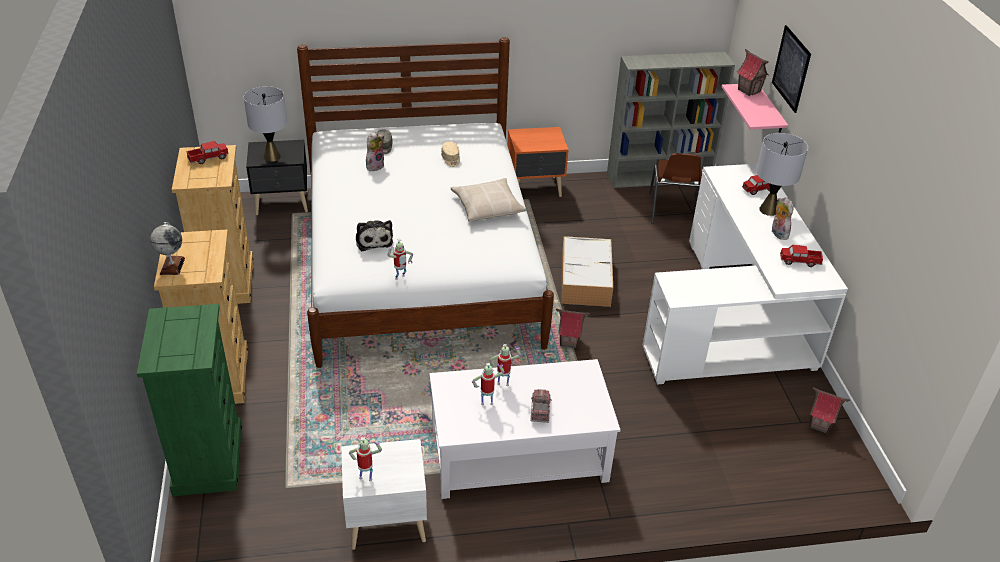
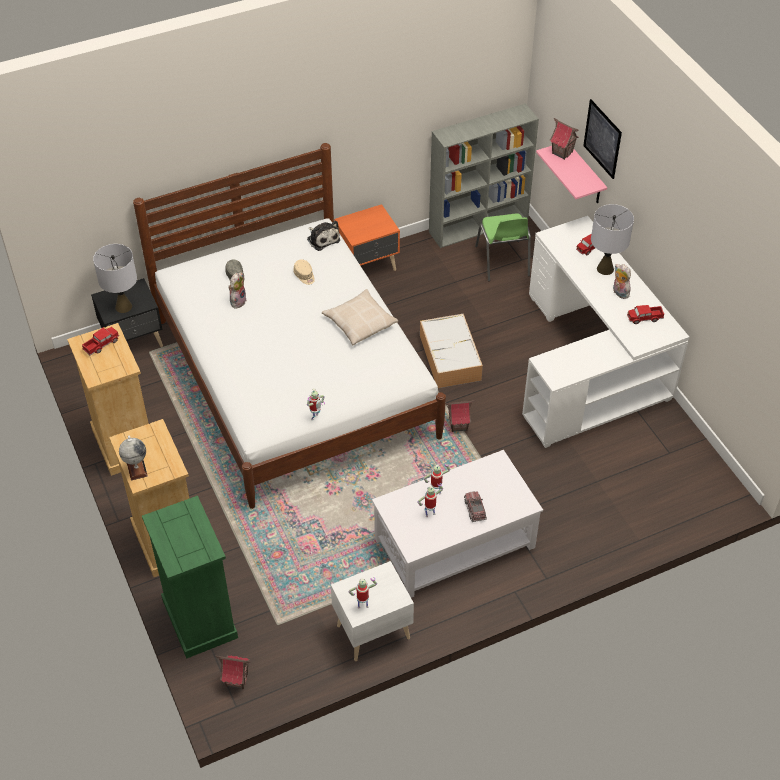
camera: 15 degrees left, 10 degrees up
(373, 240) = (275, 384): plush toy -> plush toy (322, 239)
(672, 211) = (502, 261): brown chair -> green chair
(820, 424) = (685, 451): toy house -> toy house (237, 679)

